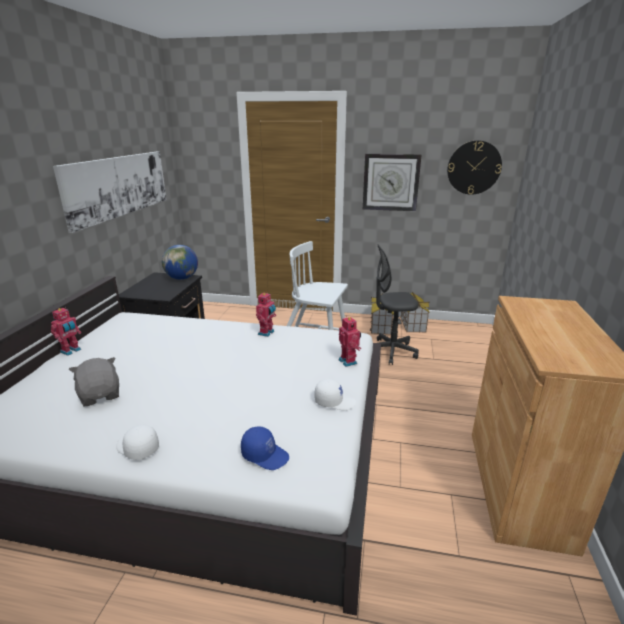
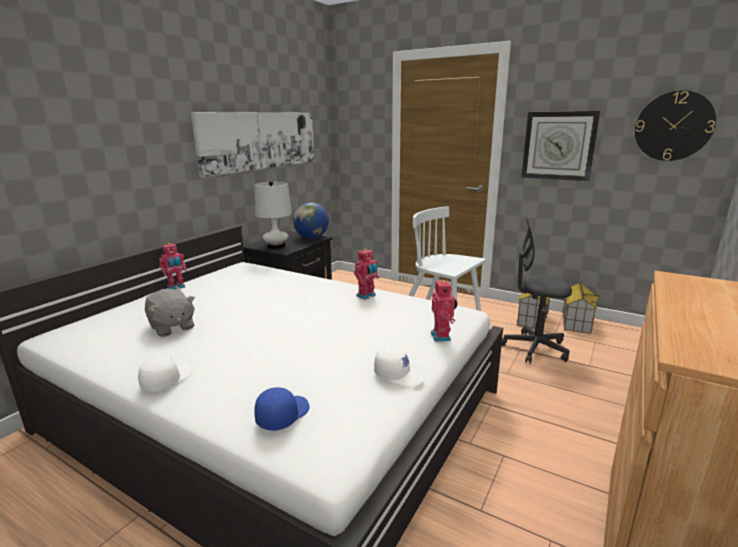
camera: 20 degrees right, 5 degrees down
(100, 395) = (172, 327): grey plush toy -> grey plush toy turned 150 degrees clockwise
(137, 448) = (166, 380): white cap -> white cap turned 60 degrees clockwise
(152, 292) = (276, 246): none -> white table lamp
(265, 455) = (282, 415): blue cap -> blue cap turned 105 degrees counterclockwise

